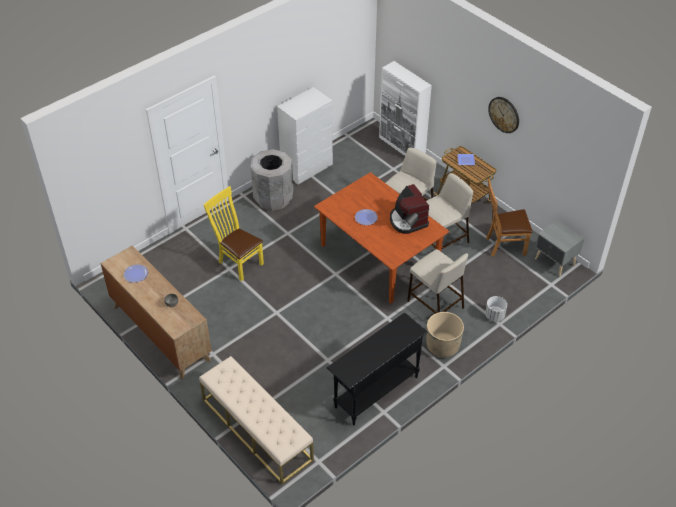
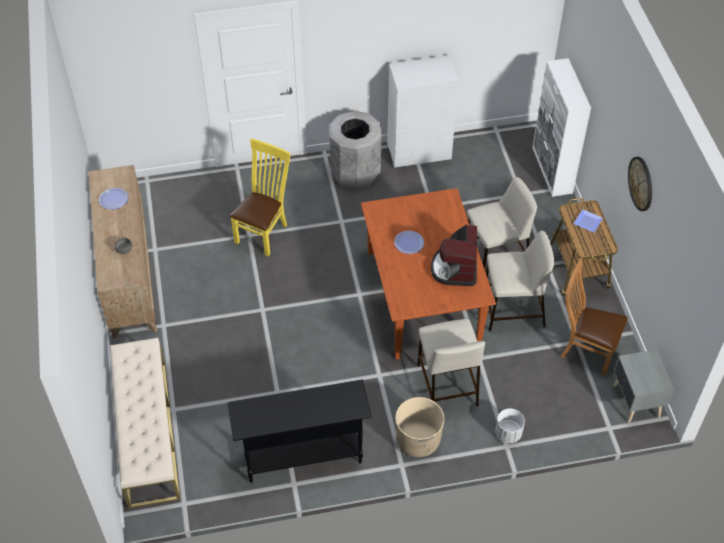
camera: 30 degrees right, 5 degrees up
(238, 262) = (264, 232): yellow chair -> yellow chair turned 45 degrees clockwise

